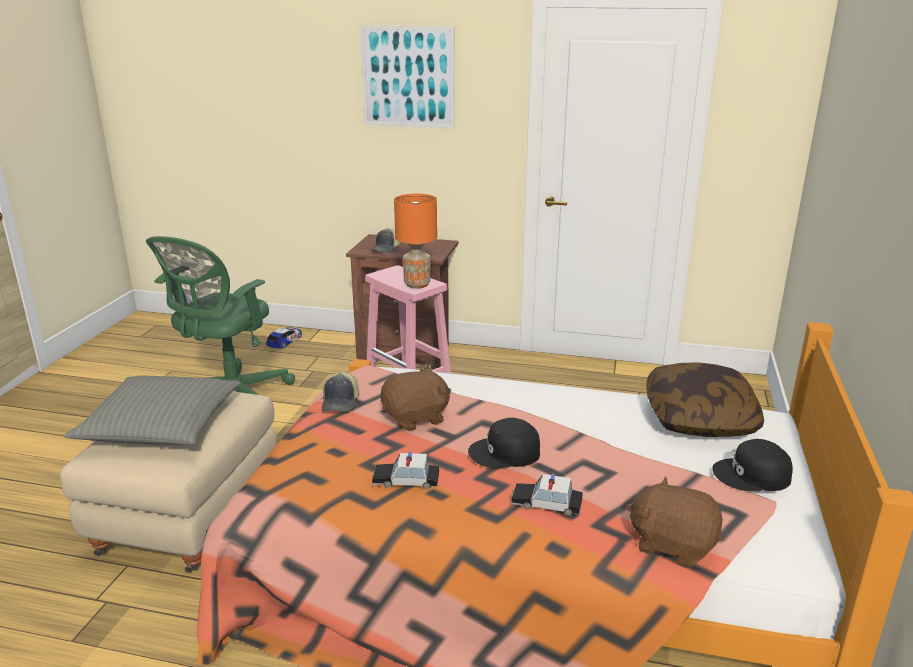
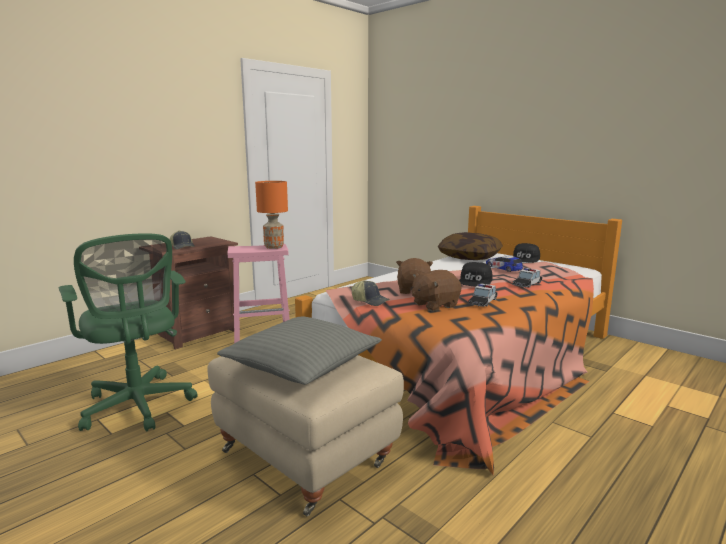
camera: 60 degrees left, 10 degrees down
(285, 341) = (83, 367): toy car -> toy car (503, 268)
(407, 77) = (162, 112): picture -> none
(672, 545) = (566, 277): brown plush toy -> brown plush toy (434, 305)

